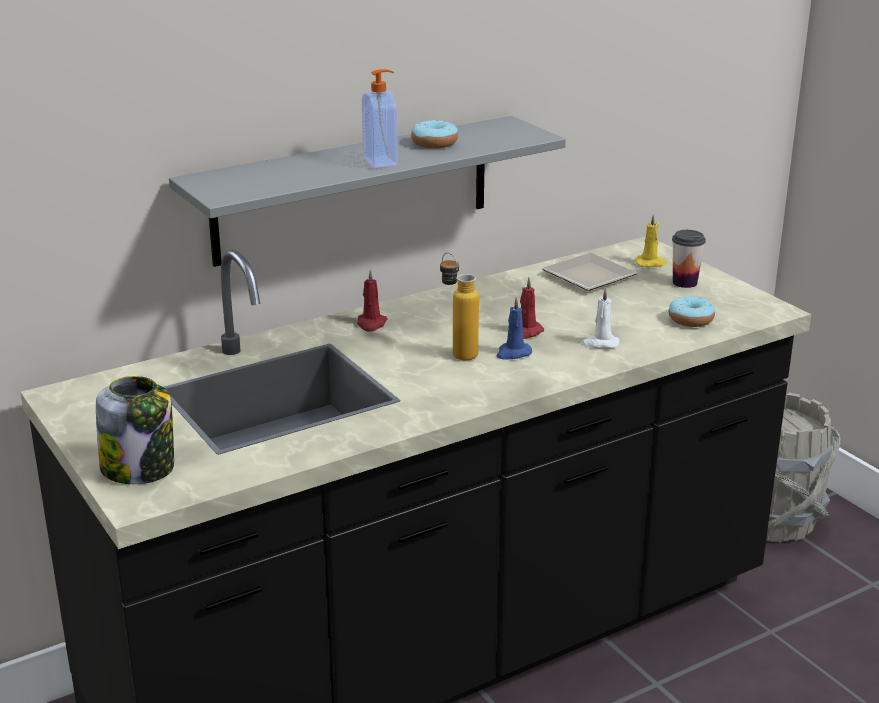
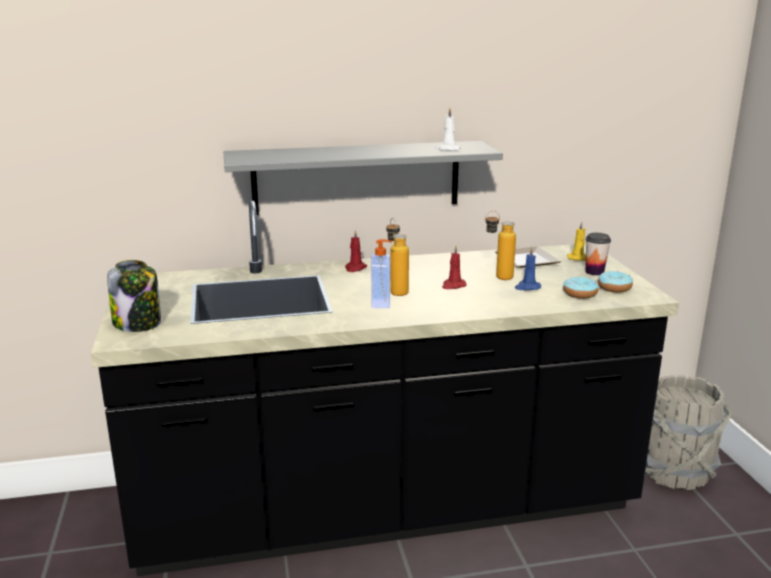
camera: 20 degrees right, 5 degrees down
(381, 162) = (361, 154): soap dispenser -> soap dispenser (381, 303)
(434, 143) = (409, 148): donut -> donut (614, 288)
(513, 353) = (433, 296): blue candle -> blue candle (527, 287)
(572, 310) = (497, 278): none -> bottle
(600, 343) = (500, 299): white candle -> white candle (447, 149)

